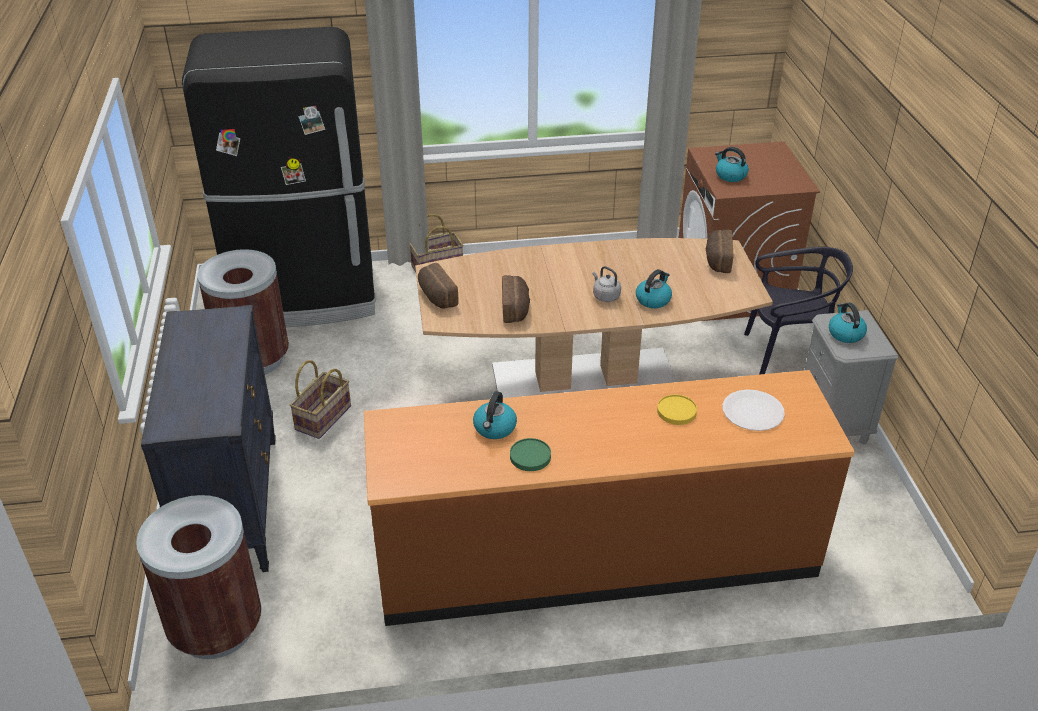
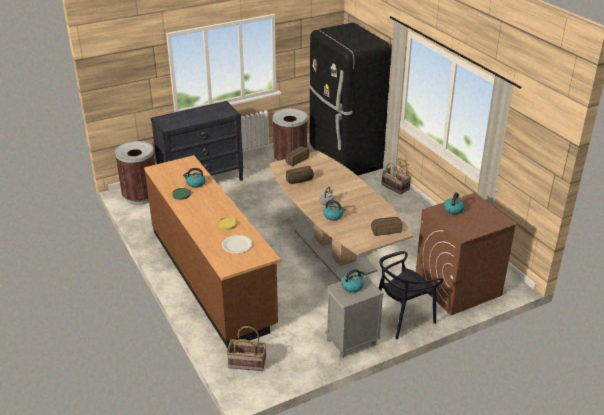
camera: 70 degrees right, 5 degrees down
(324, 418) = (262, 187): basket -> basket (247, 363)
(786, 357) = (402, 318): black chair -> black chair turned 75 degrees clockwise

